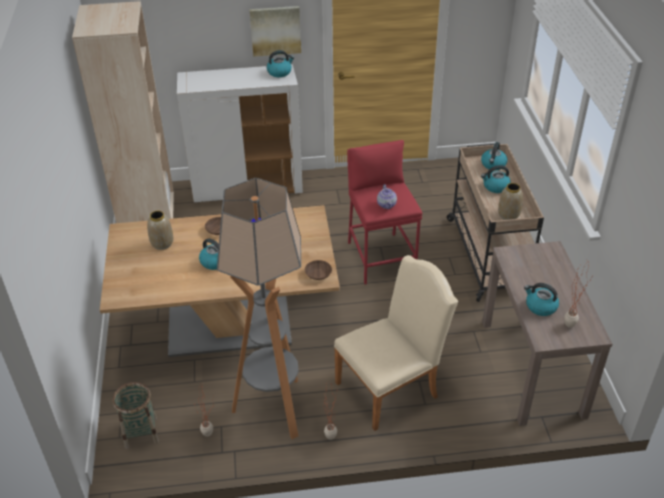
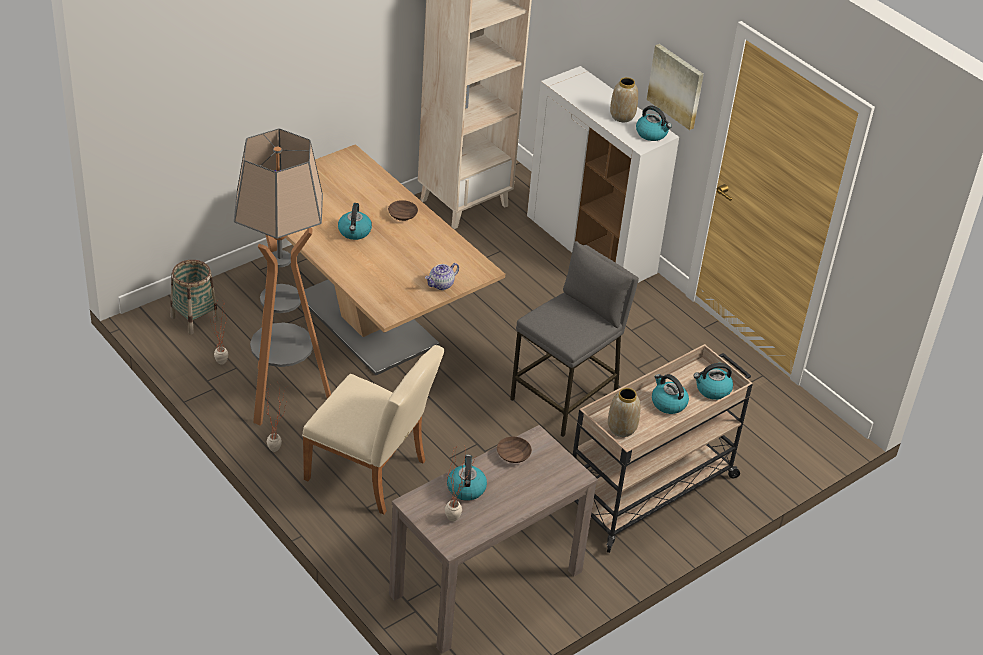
camera: 55 degrees right, 0 degrees up
(162, 243) = (353, 188): vase -> vase (622, 116)
(318, 275) = (390, 307): brown bowl -> brown bowl (512, 455)
(381, 257) = (565, 397): red stool -> grey stool
(387, 204) = (557, 325): teapot -> teapot (441, 285)

